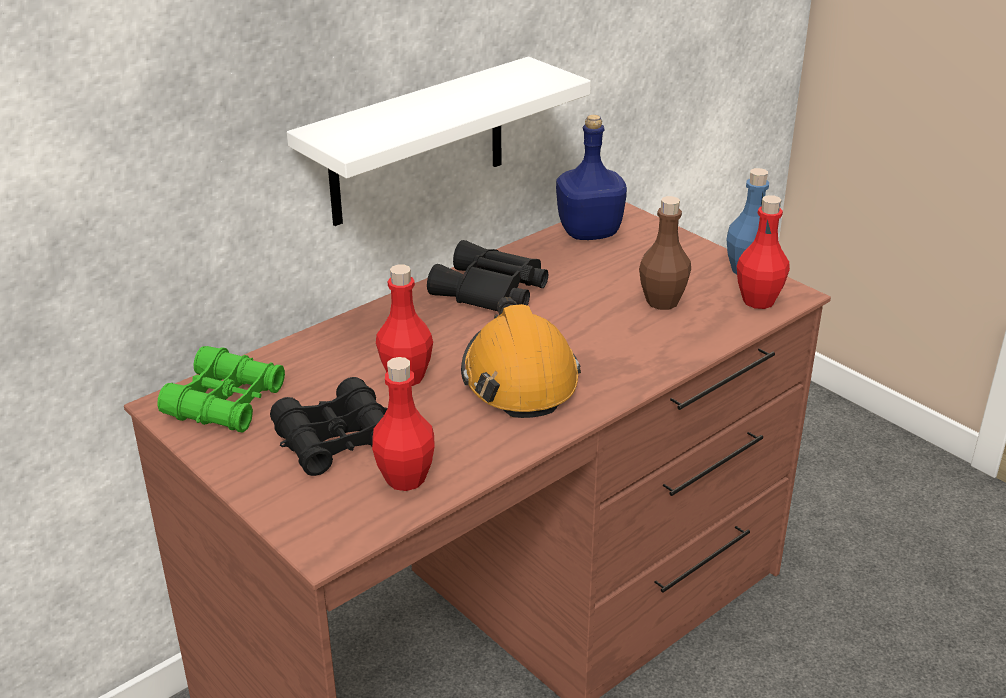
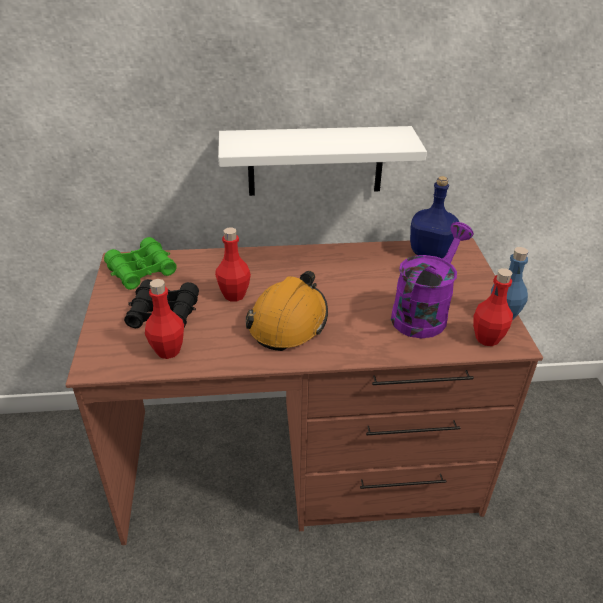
camera: 35 degrees right, 5 degrees up
(491, 292) = (332, 265): black binoculars -> none
(662, 301) = (424, 312): brown bottle -> purple watering can

